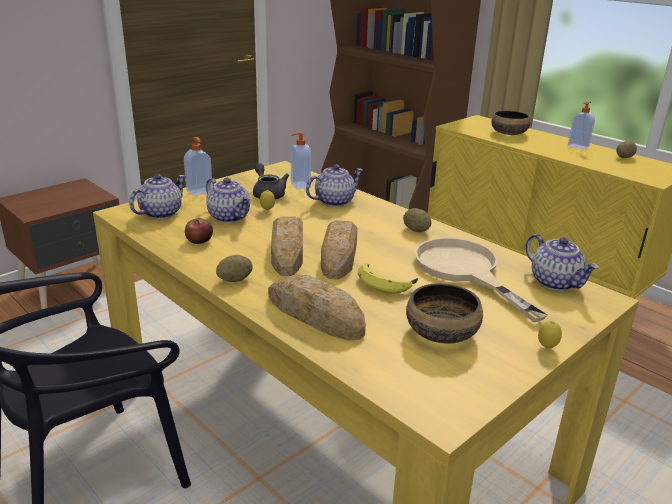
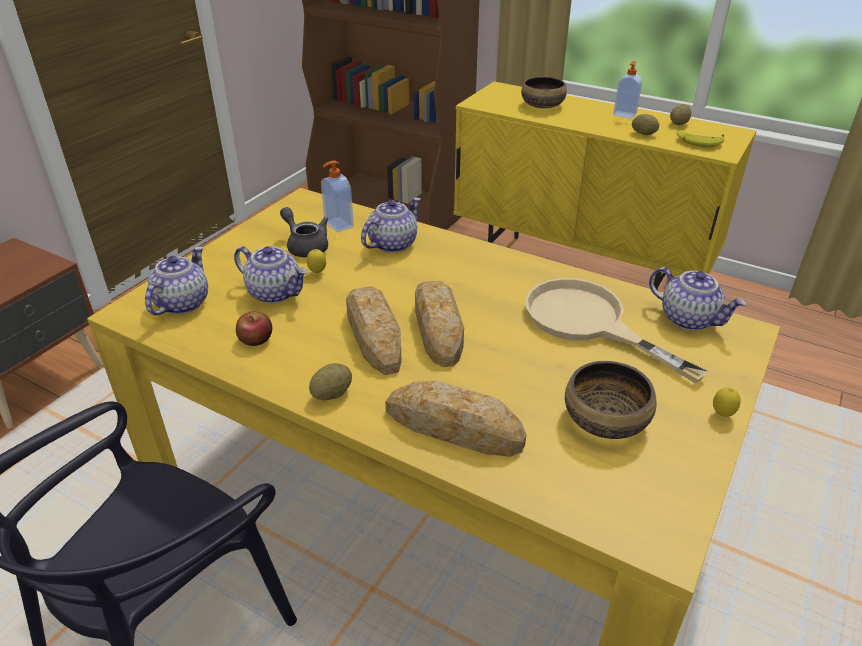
camera: 15 degrees left, 10 degrees up
(200, 192) = (216, 258): soap dispenser -> none
(385, 283) = (511, 359): banana -> banana (699, 141)
(416, 230) = (507, 271): potato -> potato (643, 134)

